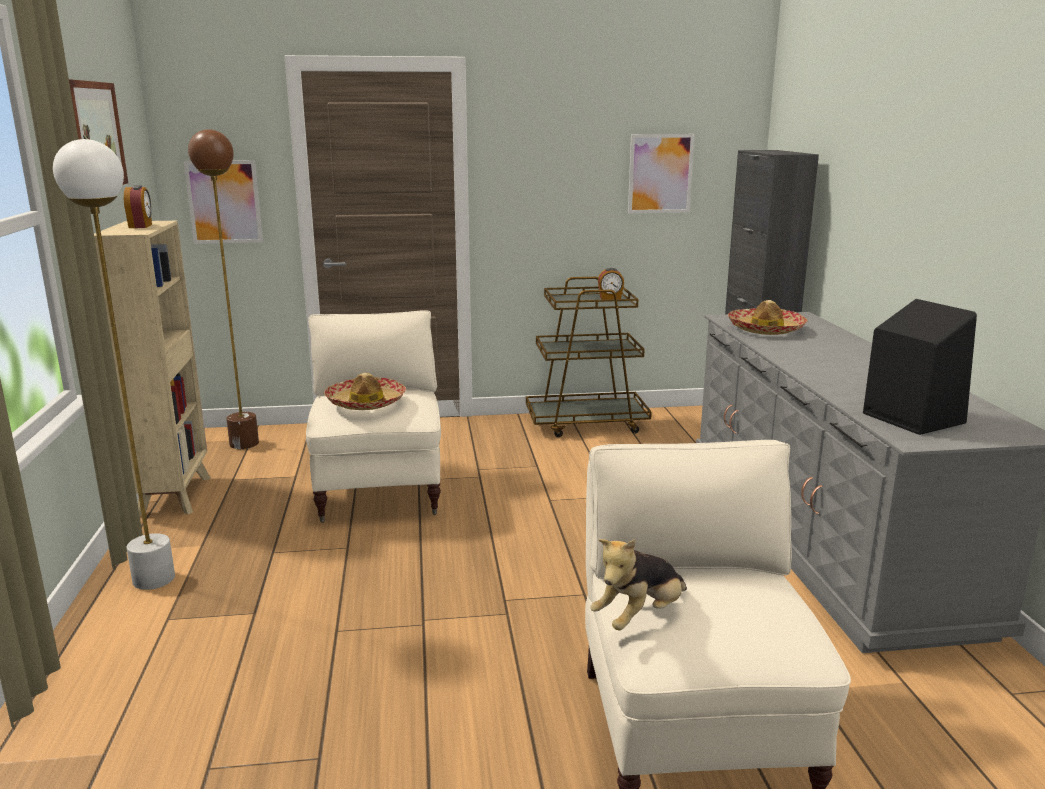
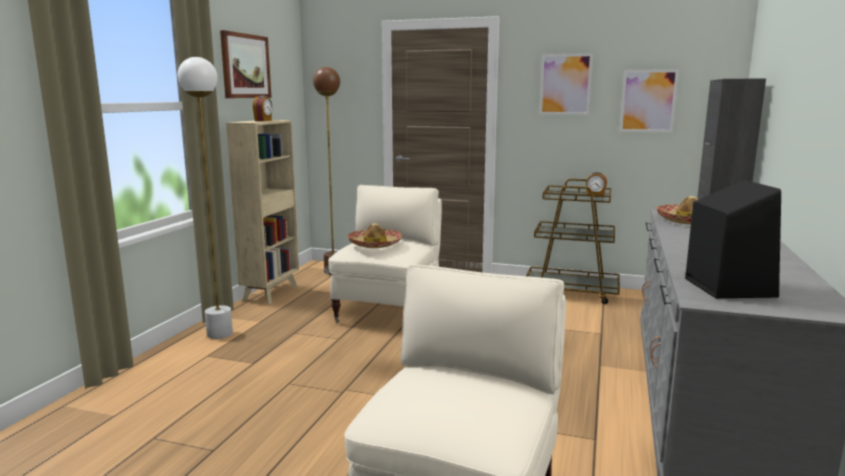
camera: 25 degrees right, 5 degrees down
(224, 202) = (340, 115): picture -> picture (565, 84)
(640, 616) = (391, 390): plush toy -> none

